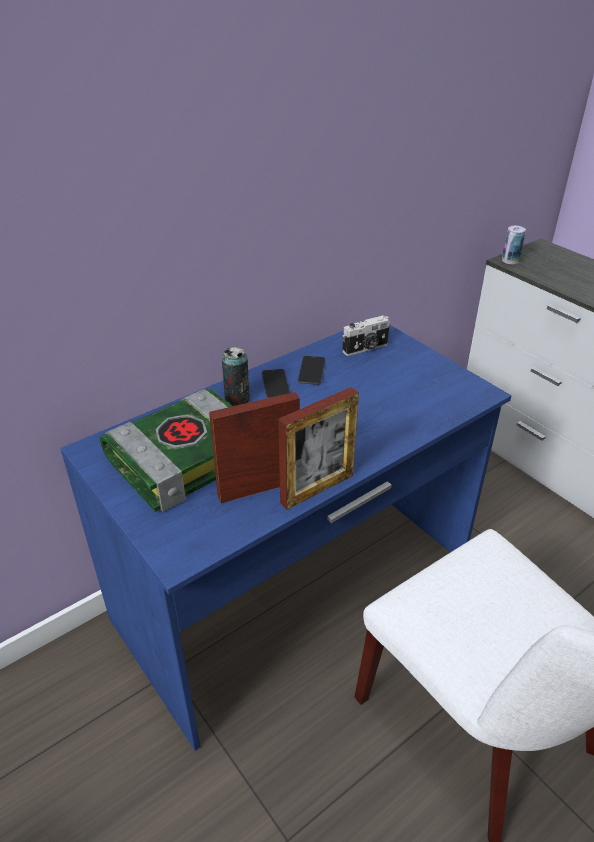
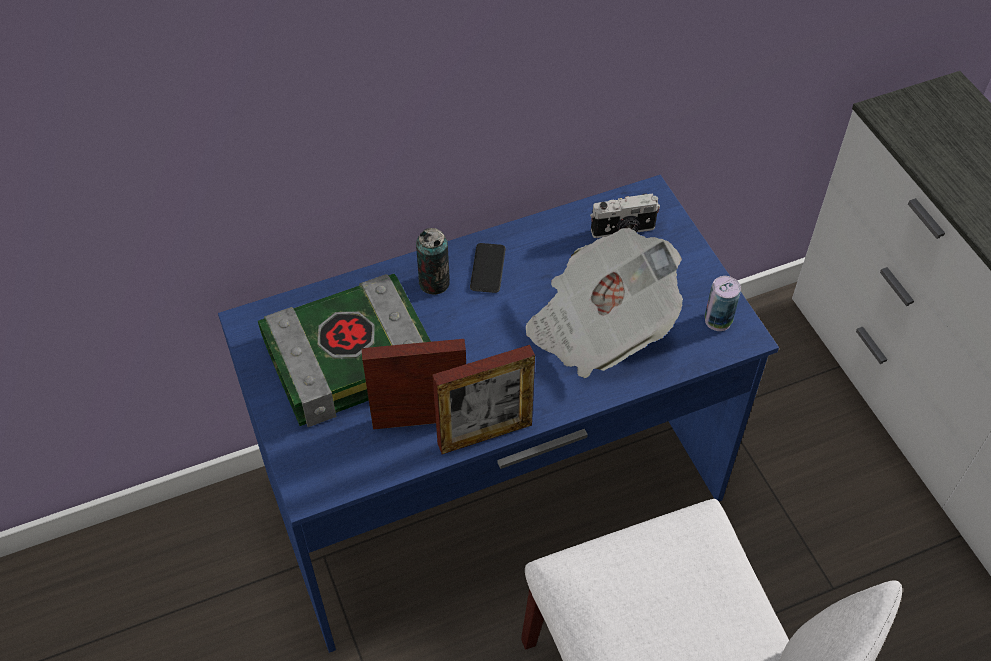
camera: 15 degrees right, 15 degrees up
(311, 371) = (540, 255): phone -> none
(376, 404) = (600, 326): none -> newspaper
(510, 260) = (888, 111): can -> can (718, 320)

